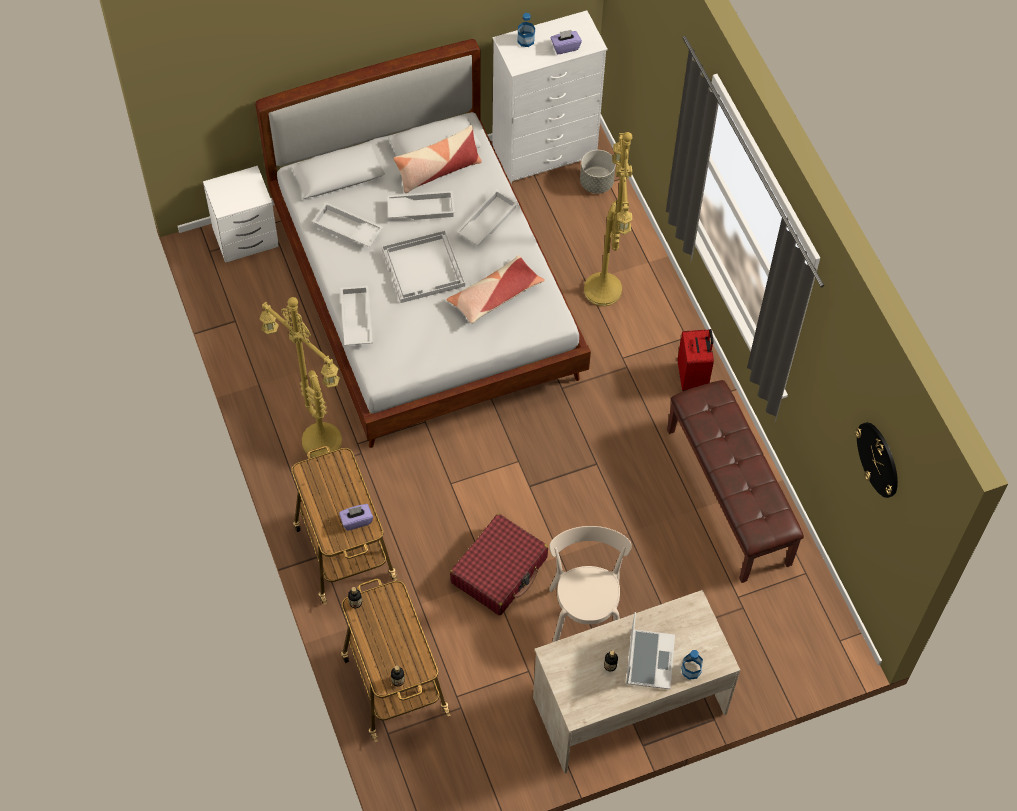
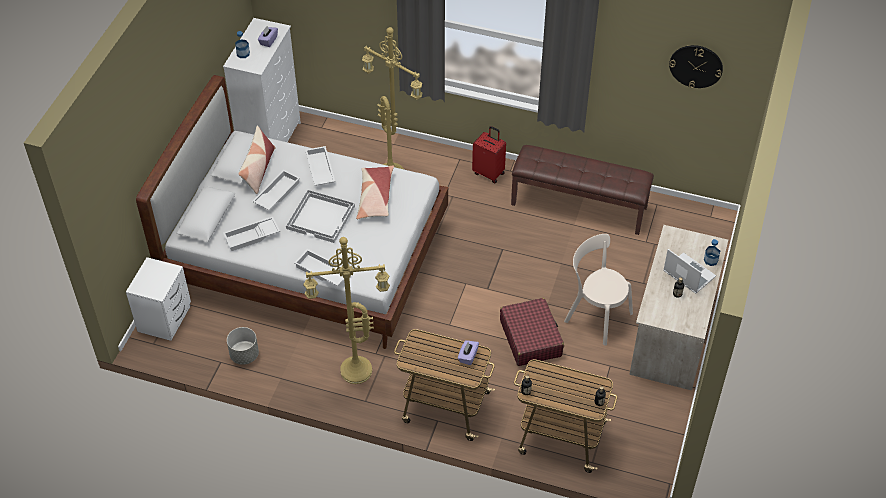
camera: 50 degrees left, 10 degrees down
(596, 182) = (315, 132): grey planter -> grey planter (244, 355)

